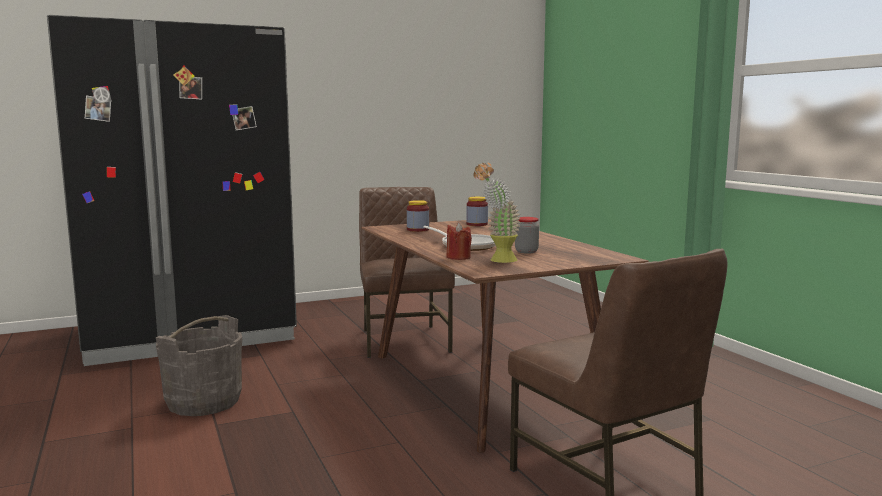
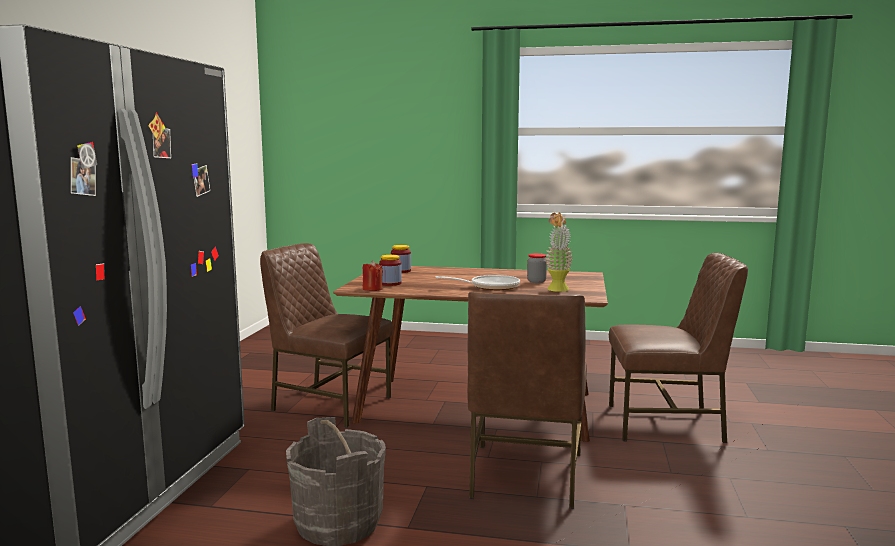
camera: 55 degrees left, 0 degrees up
(356, 442) = (524, 476): none -> brown chair
(458, 257) = (531, 294): red candle -> red candle (372, 289)

